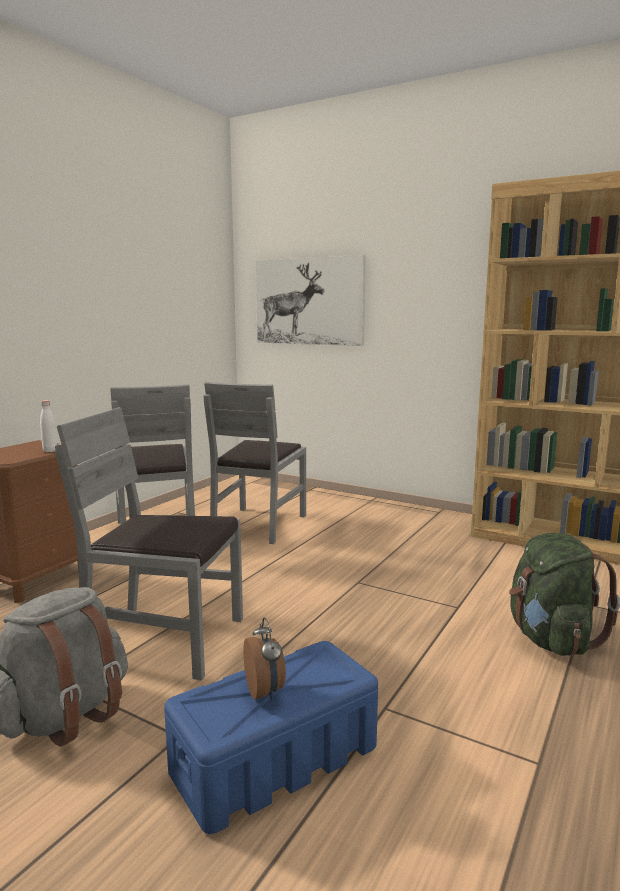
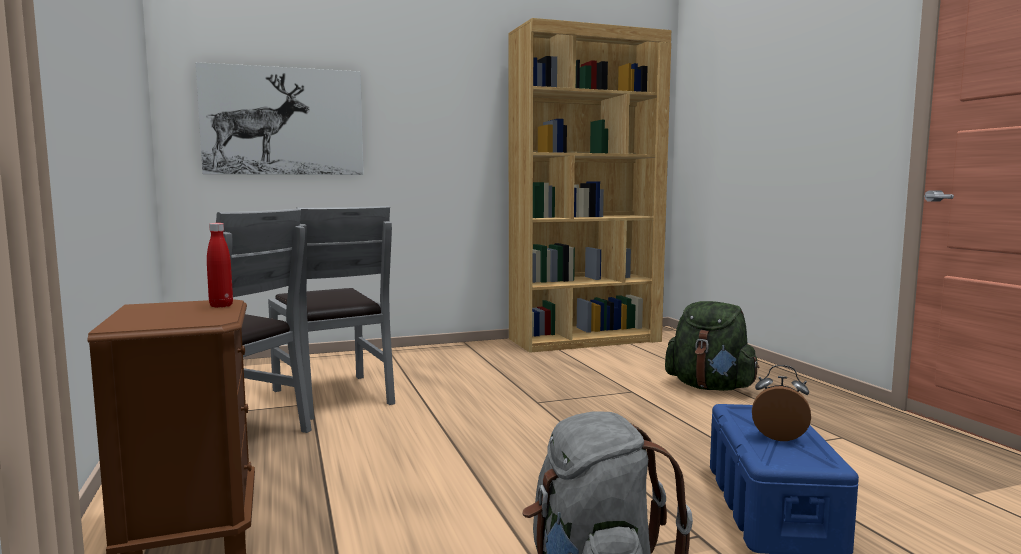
camera: 50 degrees left, 5 degrees down
(50, 451) = (221, 306): white bottle -> red bottle
(164, 639) = (508, 498): grey chair -> none

